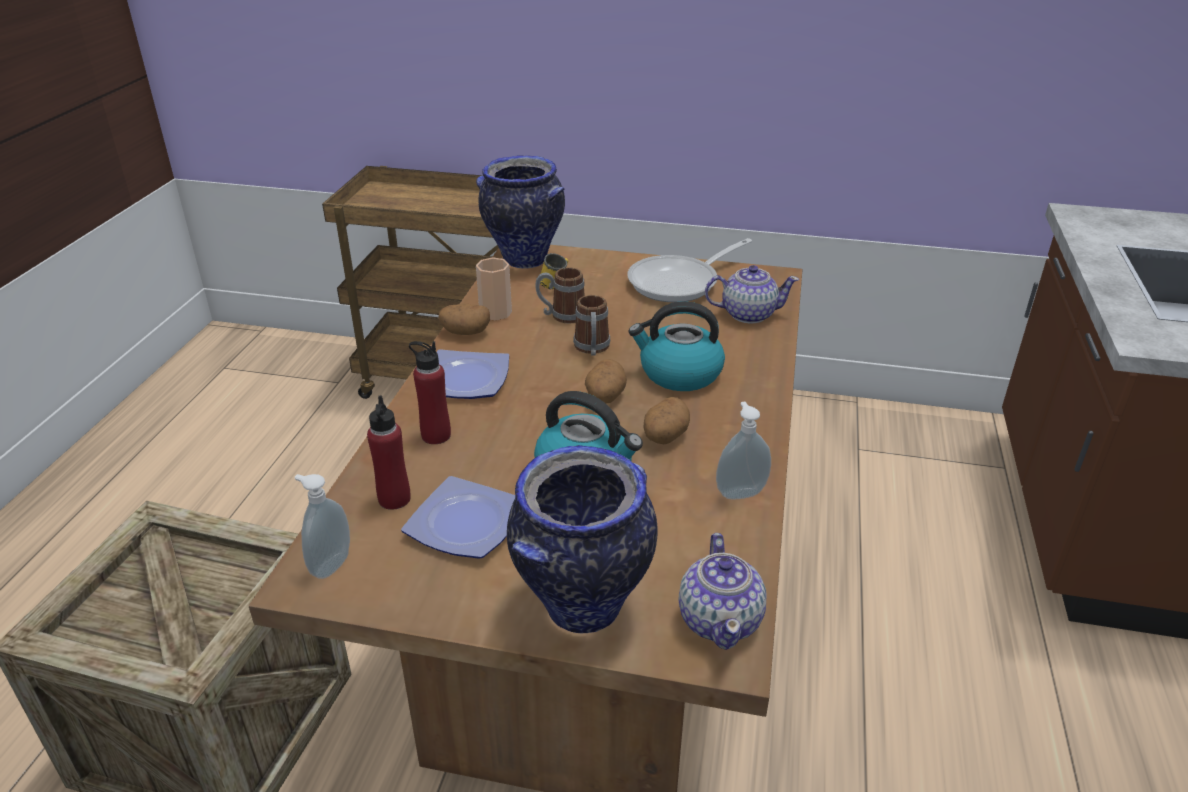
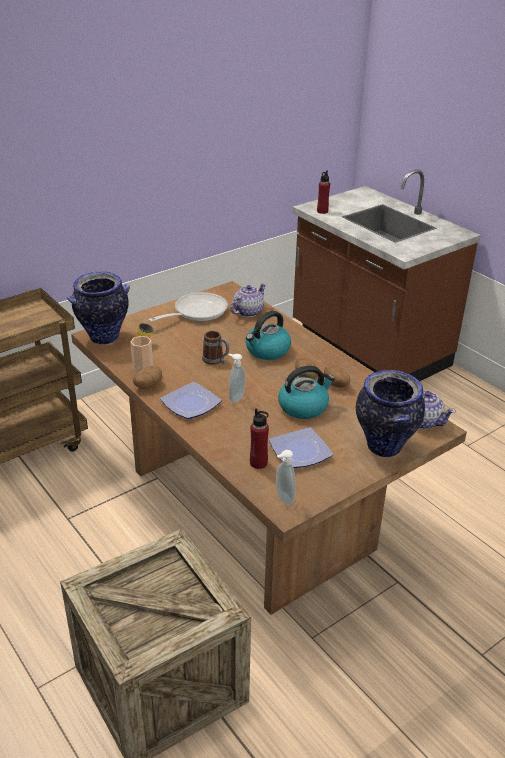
camera: 50 degrees left, 0 degrees up
(436, 435) = (225, 432): red bottle -> red bottle (322, 211)
(561, 315) = (175, 354): mug -> none
(605, 397) = (258, 376): potato -> potato (336, 384)
(680, 282) = (196, 312): frying pan -> frying pan turned 135 degrees counterclockwise
(739, 492) = (361, 380): soap dispenser -> soap dispenser (235, 398)

